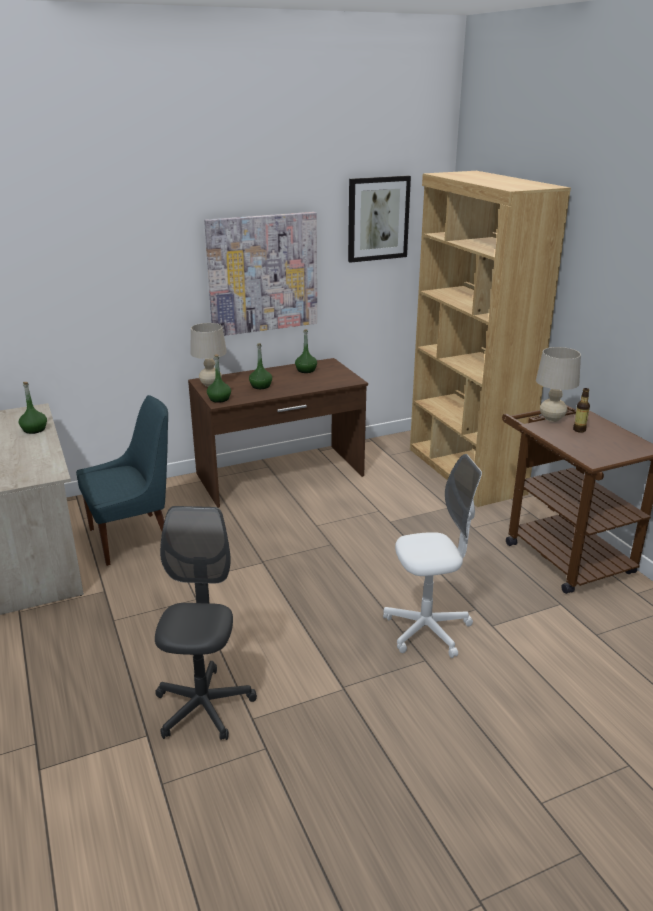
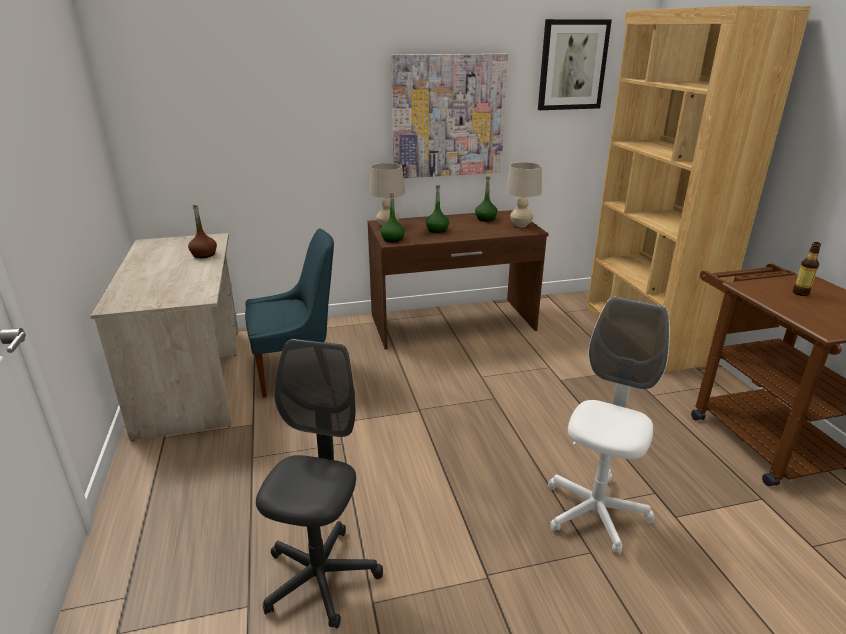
camera: 10 degrees right, 0 degrees up
(34, 429) = (204, 255): green bottle -> brown bottle
(427, 630) = (595, 512): white office chair -> white office chair turned 60 degrees counterclockwise
(551, 418) = (763, 278): beige table lamp -> beige table lamp (520, 225)

